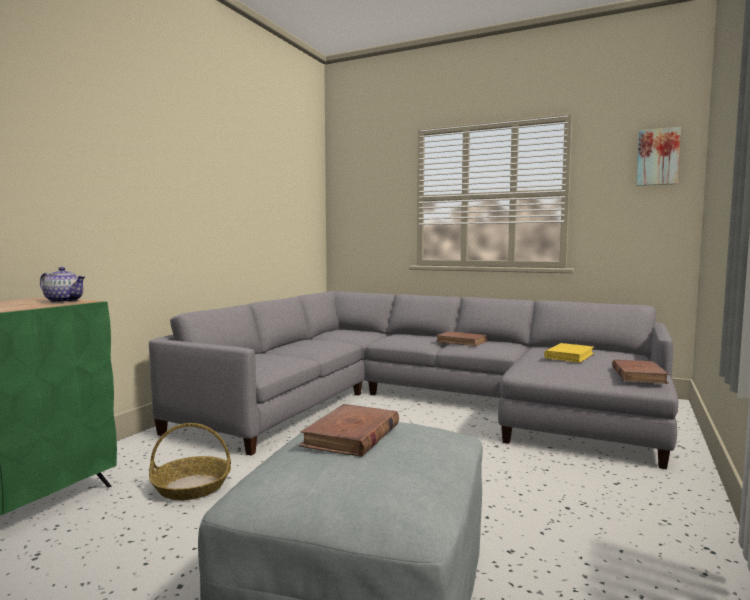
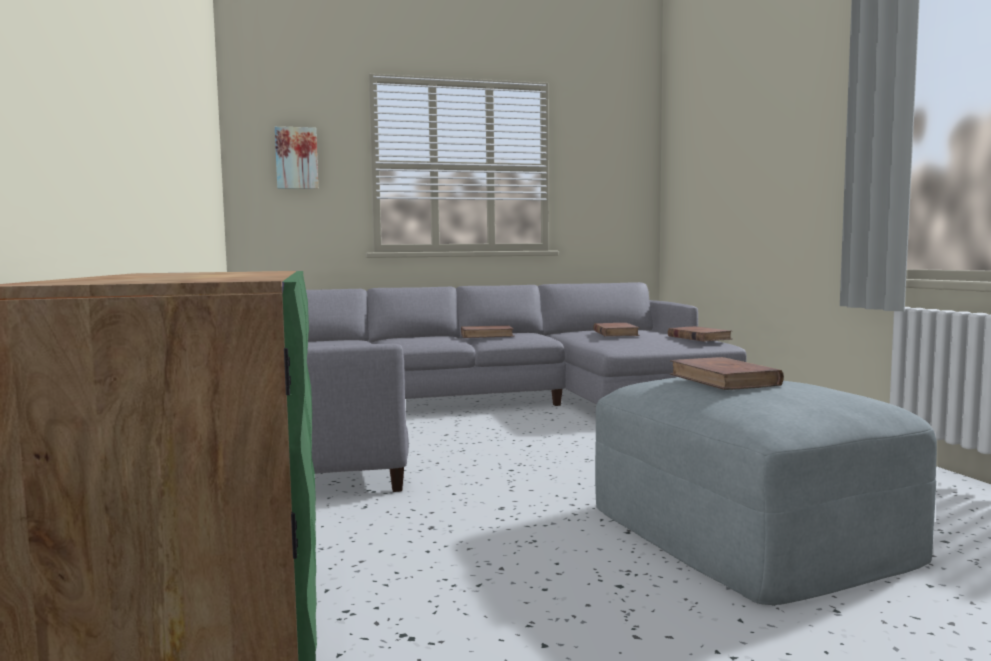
camera: 40 degrees left, 0 degrees up
(64, 301) = (242, 271): teapot -> none
(191, 487) = (412, 531): basket -> none
(569, 356) = (615, 333): yellow book -> brown book
(657, 157) = (625, 138): picture -> picture (296, 158)

